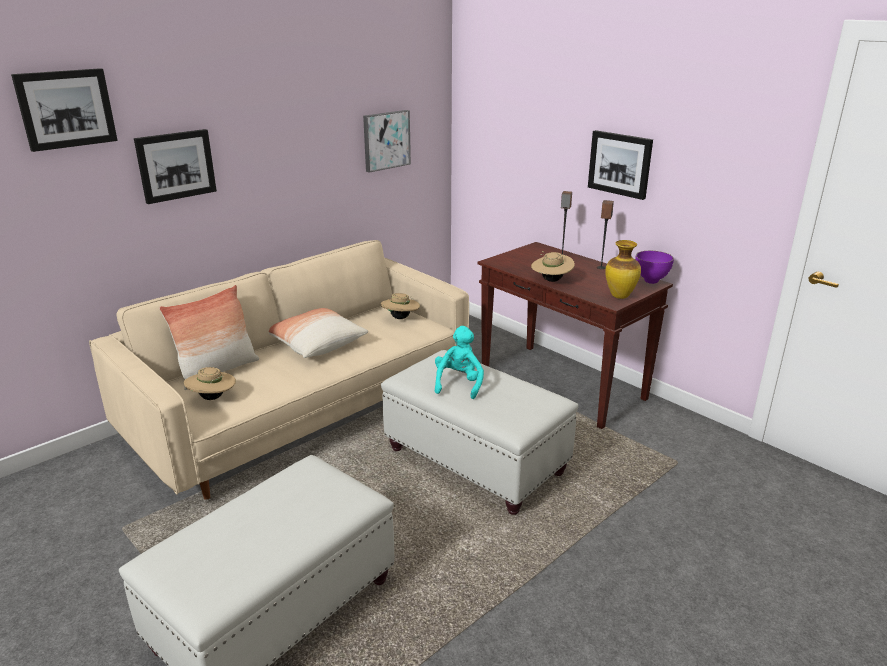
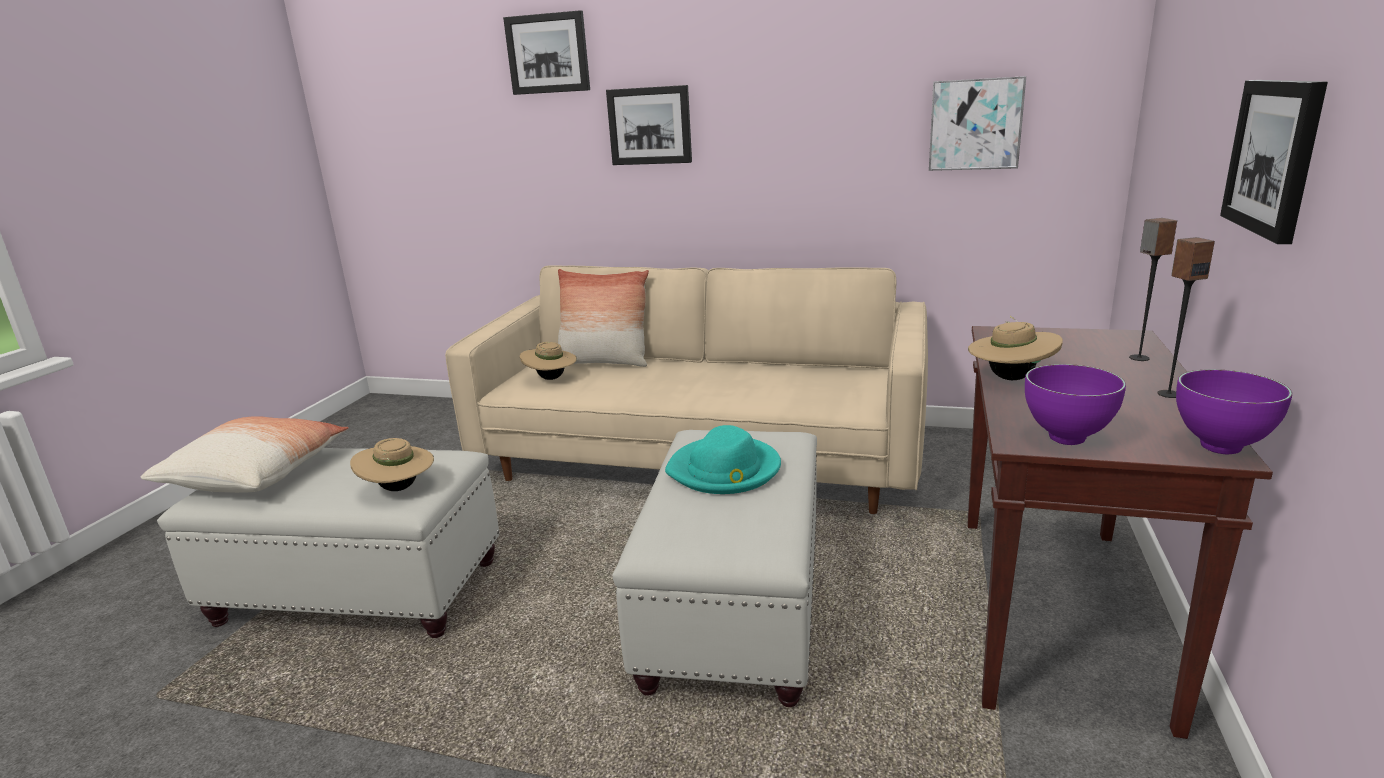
camera: 60 degrees right, 5 degrees down
(316, 344) = (717, 375): pillow -> pillow (257, 474)
(400, 318) = (854, 386): beige hat -> beige hat (399, 489)
(459, 384) = (725, 470): turquoise plush toy -> turquoise hat
(620, 296) = (1069, 439): vase -> purple bowl

